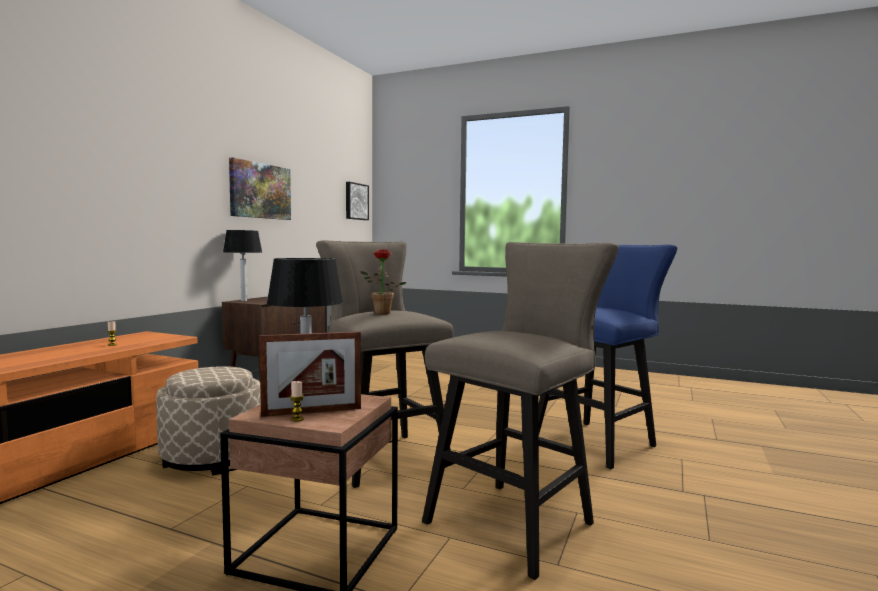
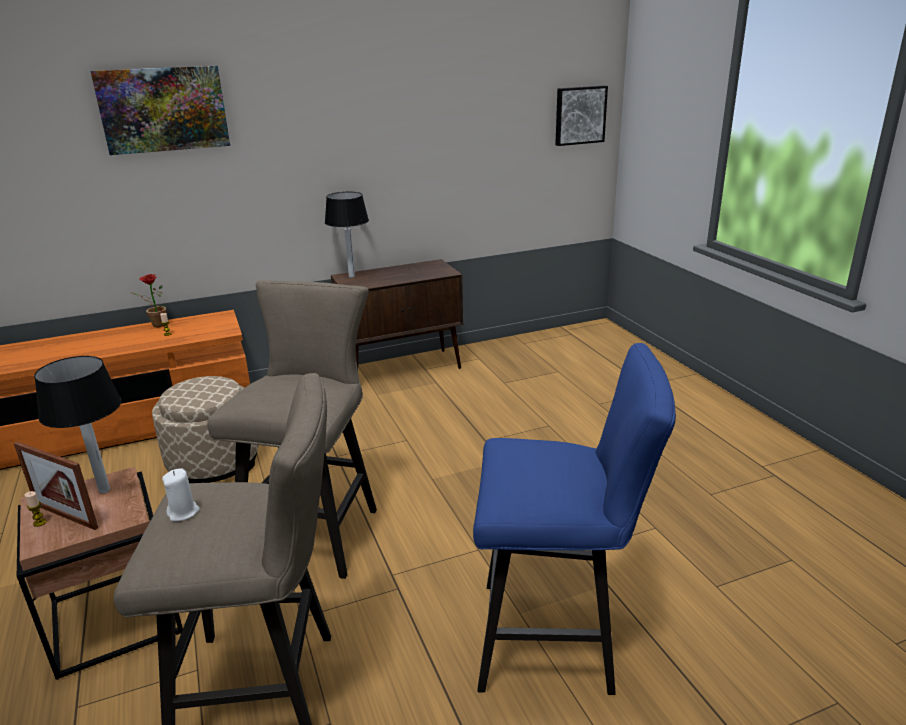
camera: 45 degrees right, 20 degrees up
(260, 191) = (386, 134): picture -> picture (163, 109)
(380, 313) = (262, 396): potted plant -> potted plant (156, 325)
(494, 335) = (183, 512): none -> white candle

